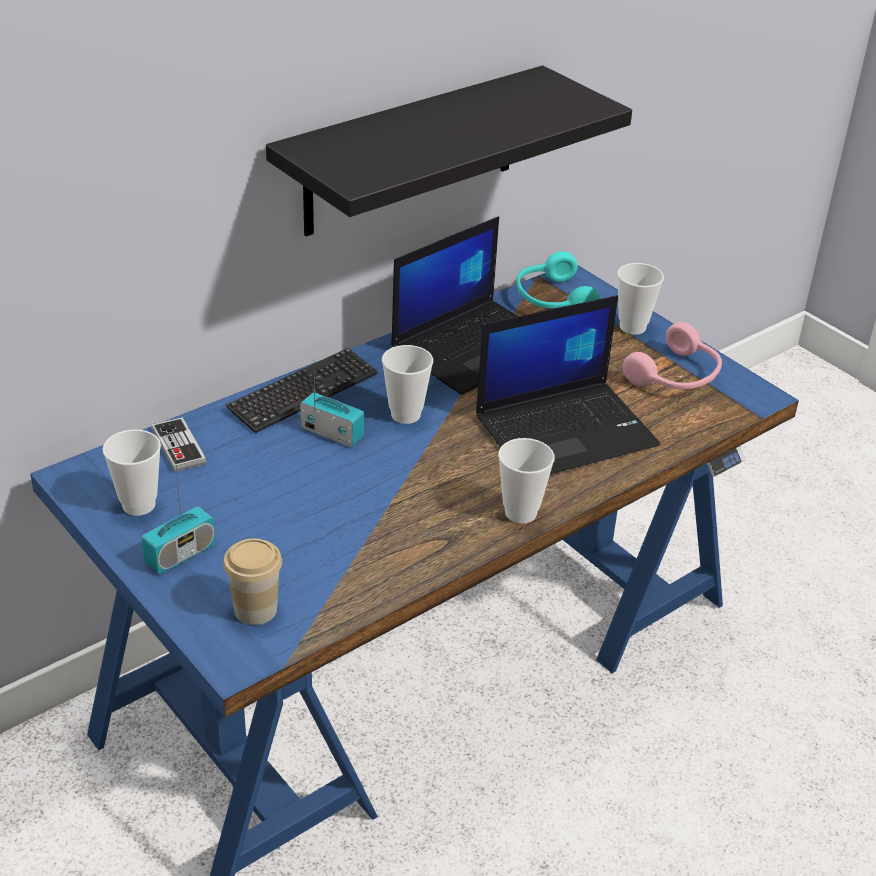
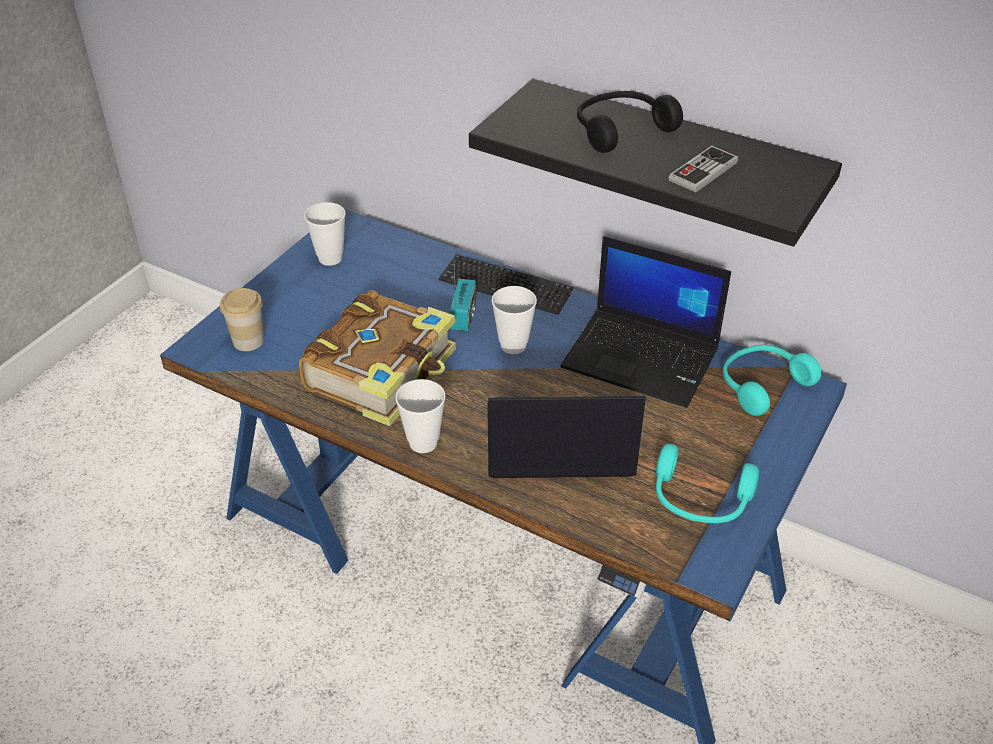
camera: 70 degrees right, 5 degrees up
(178, 447) = (402, 253): game controller -> game controller (703, 171)
(180, 554) = (289, 292): radio -> none
(388, 512) = (383, 371): none -> book
(413, 130) = (620, 130): none -> black headphones
(566, 430) = (557, 443): laptop -> laptop turned 135 degrees clockwise
(632, 327) = (762, 450): cup -> none
(676, 376) = (699, 500): pink headphones -> turquoise headphones

